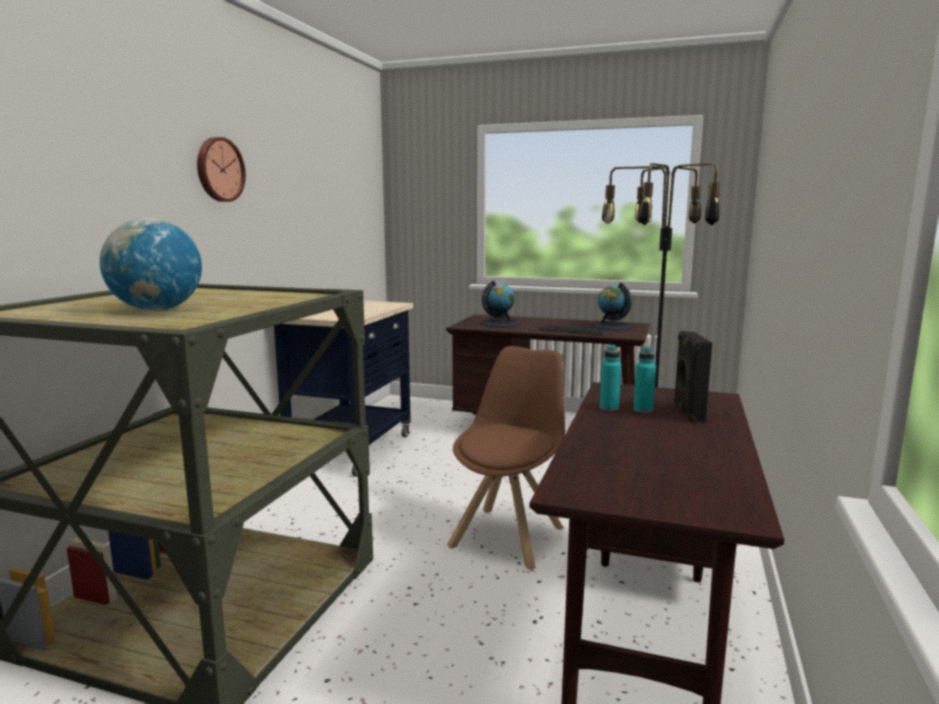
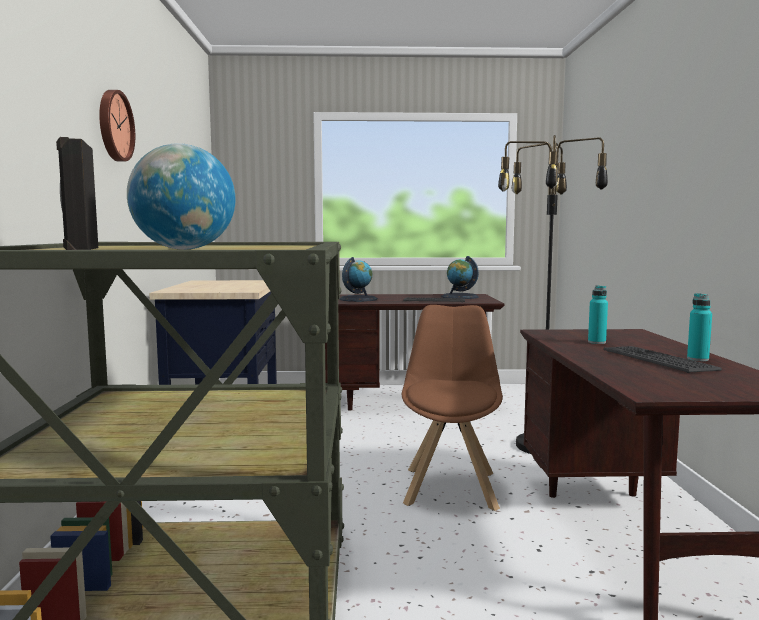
camera: 20 degrees left, 5 degrees down
(609, 408) = (569, 343): turquoise bottle -> turquoise bottle (697, 359)
(667, 445) = (659, 360): none -> keyboard
(687, 413) = (632, 341): black speaker -> black speaker (80, 249)

